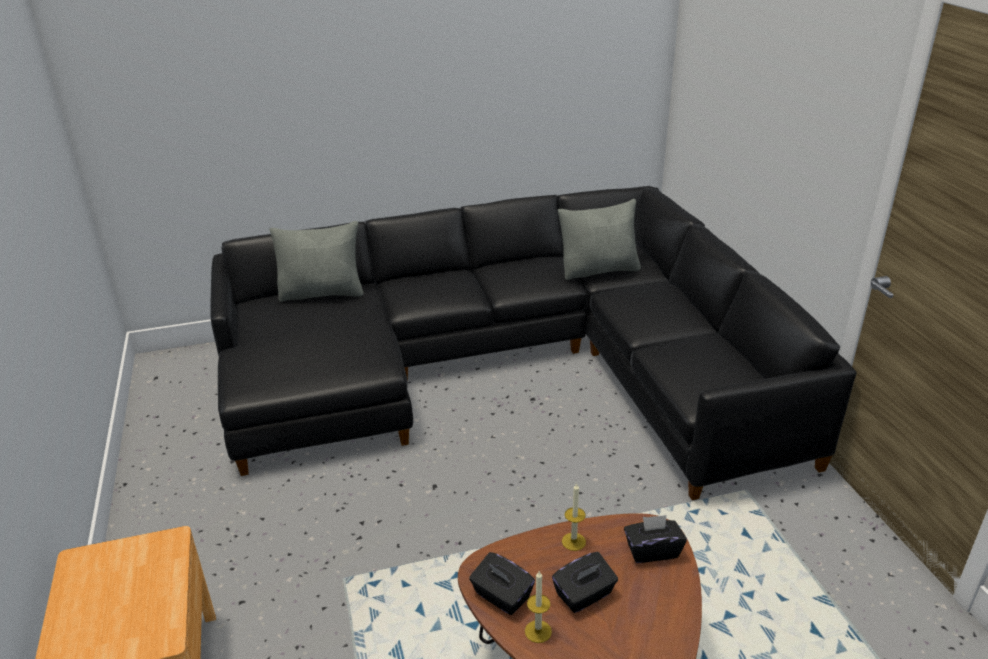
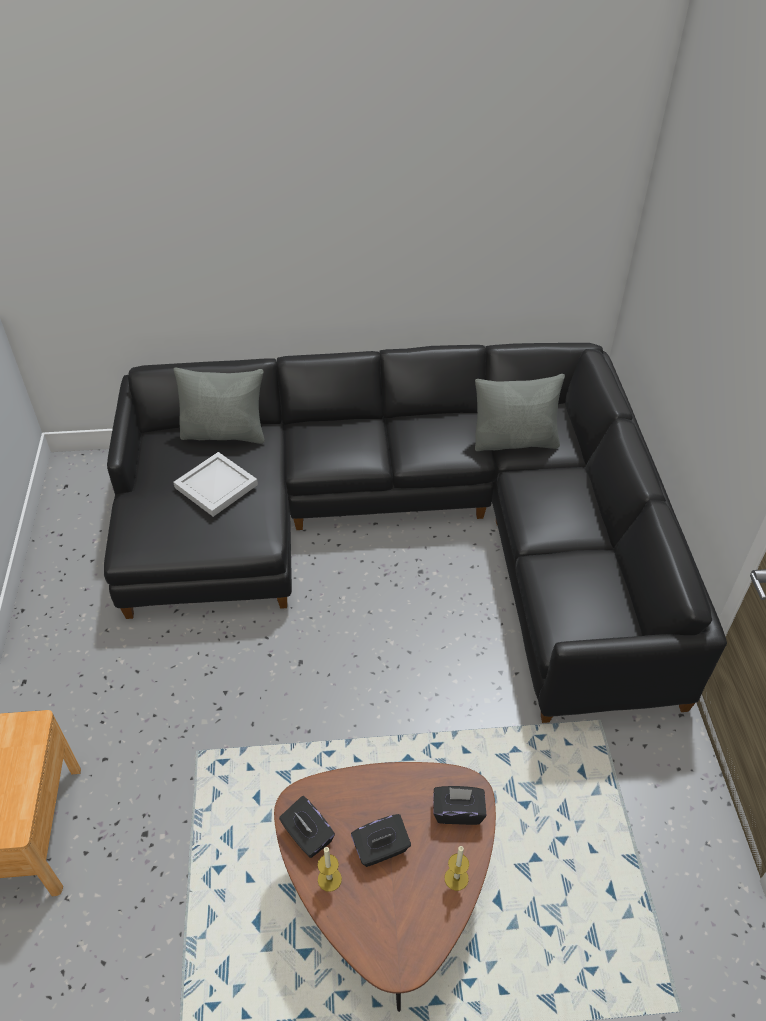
camera: 10 degrees right, 15 degrees up
(325, 329) = (217, 486): none -> white tray
(573, 541) = (388, 787): candle -> candle (456, 878)

